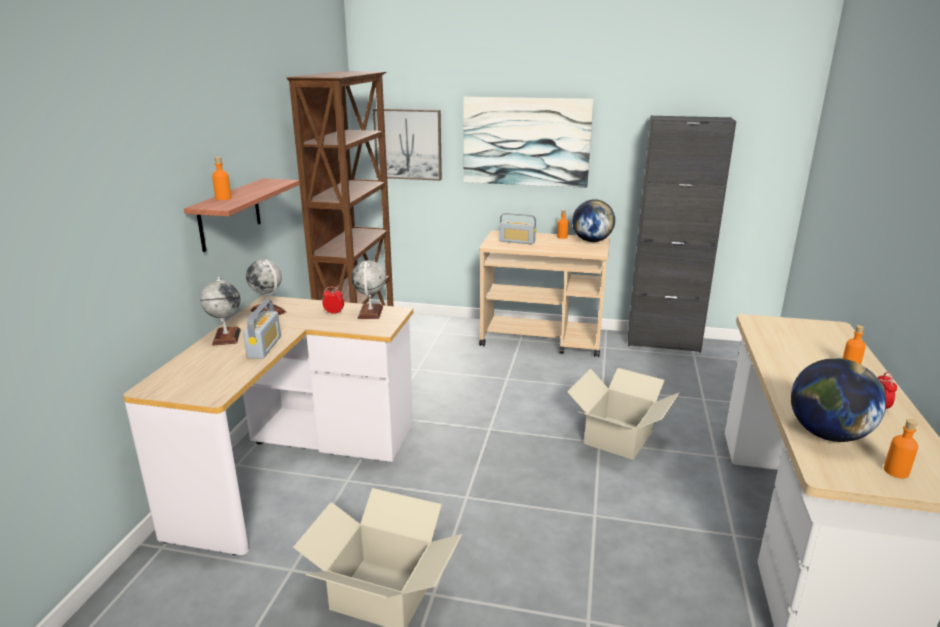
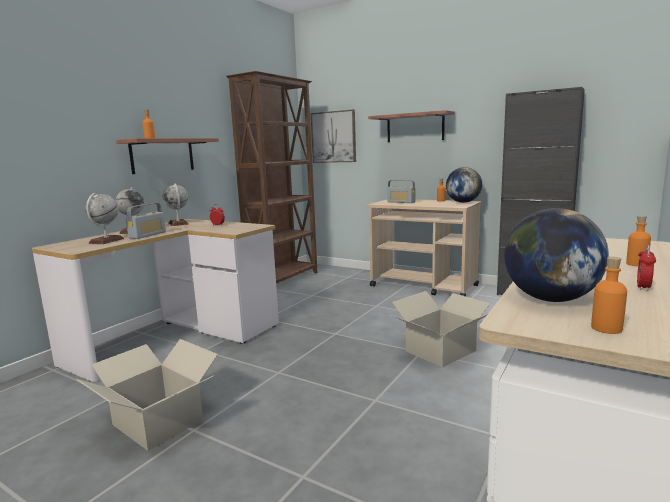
camera: 20 degrees right, 10 degrees down
(370, 312) = (241, 225): globe -> globe (106, 241)
(526, 141) = (415, 127): picture -> shelf

